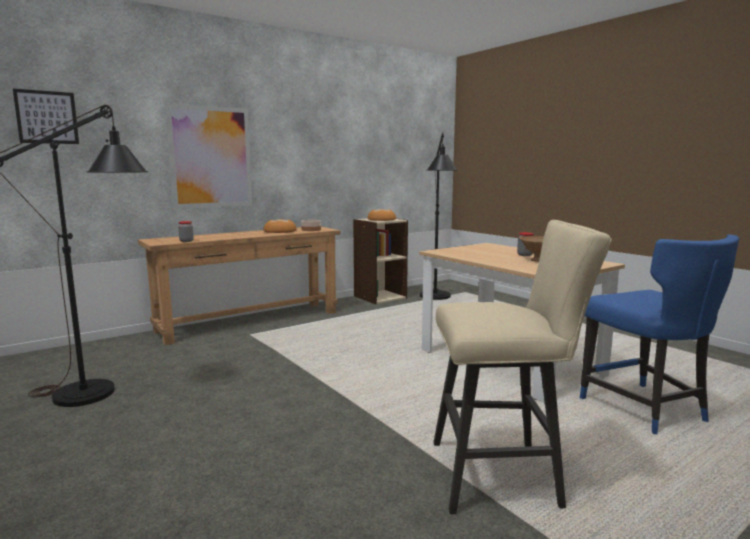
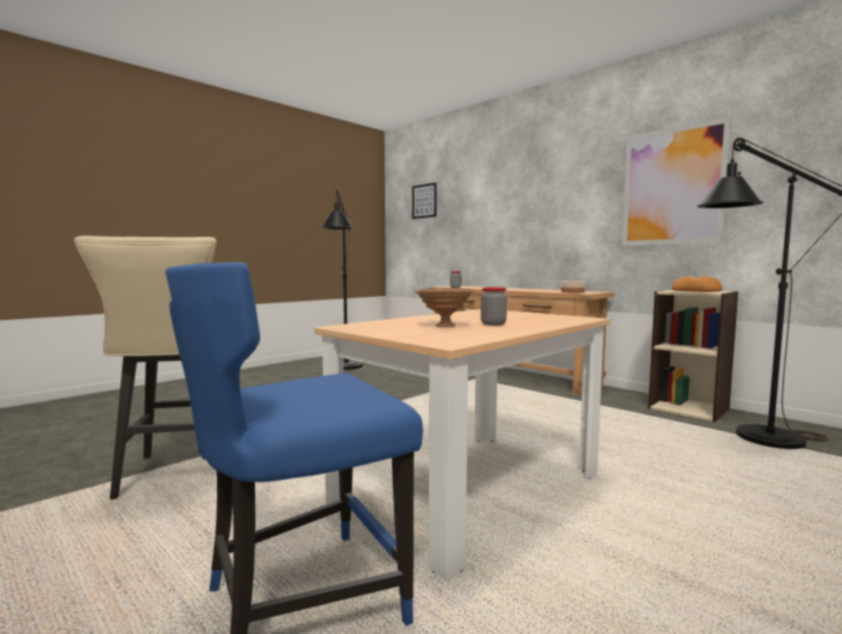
camera: 80 degrees right, 5 degrees down
(210, 157) = (512, 218): picture -> picture (673, 186)
(280, 231) = (546, 290): bread -> none

